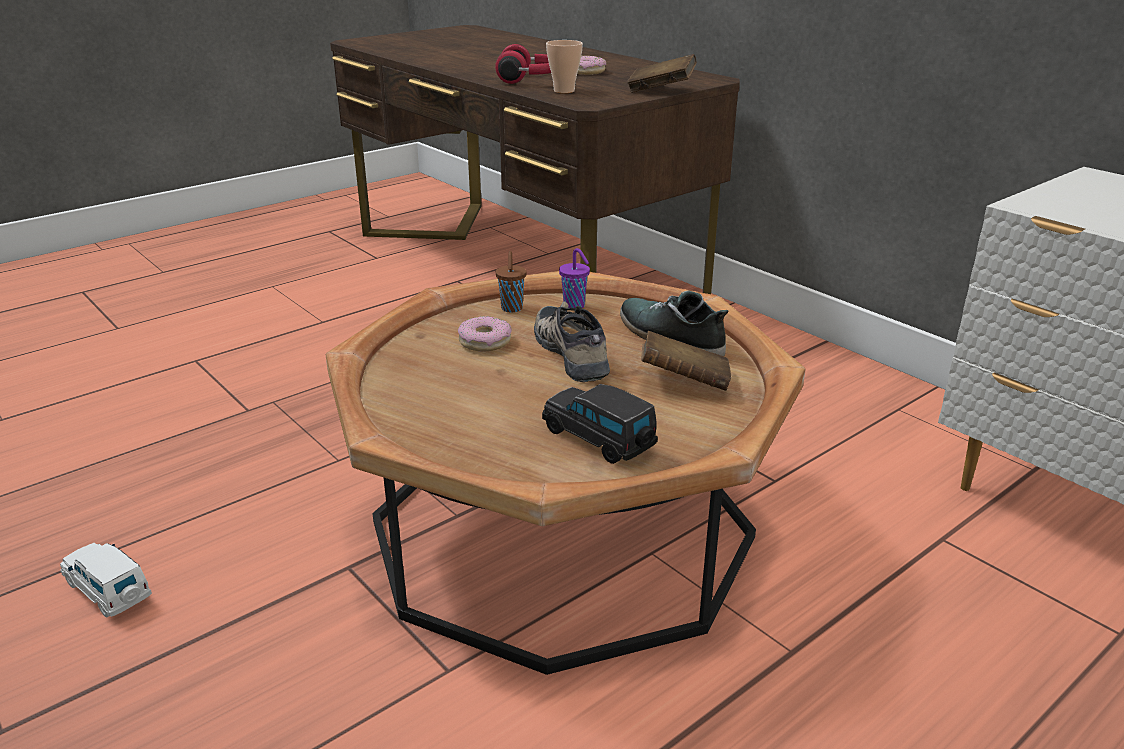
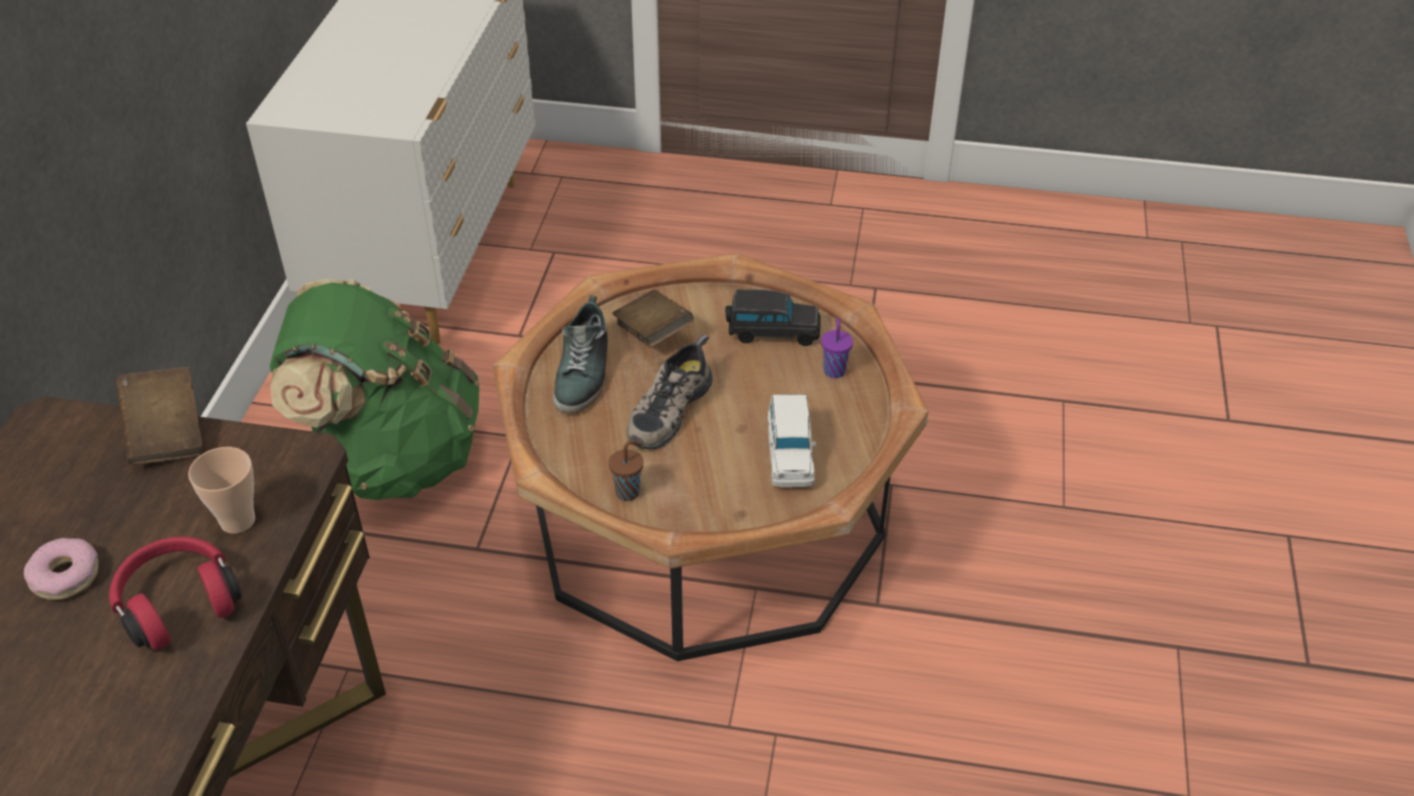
camera: 130 degrees left, 15 degrees up
(109, 592) = (1062, 721): white toy car -> white toy car (790, 455)
(485, 342) = (707, 467): donut -> none
(575, 306) = (580, 456): purple cup -> purple cup (834, 370)
(599, 440) = (772, 332): black toy car -> black toy car turned 90 degrees counterclockwise
(808, 419) = (393, 457): none -> green backpack

